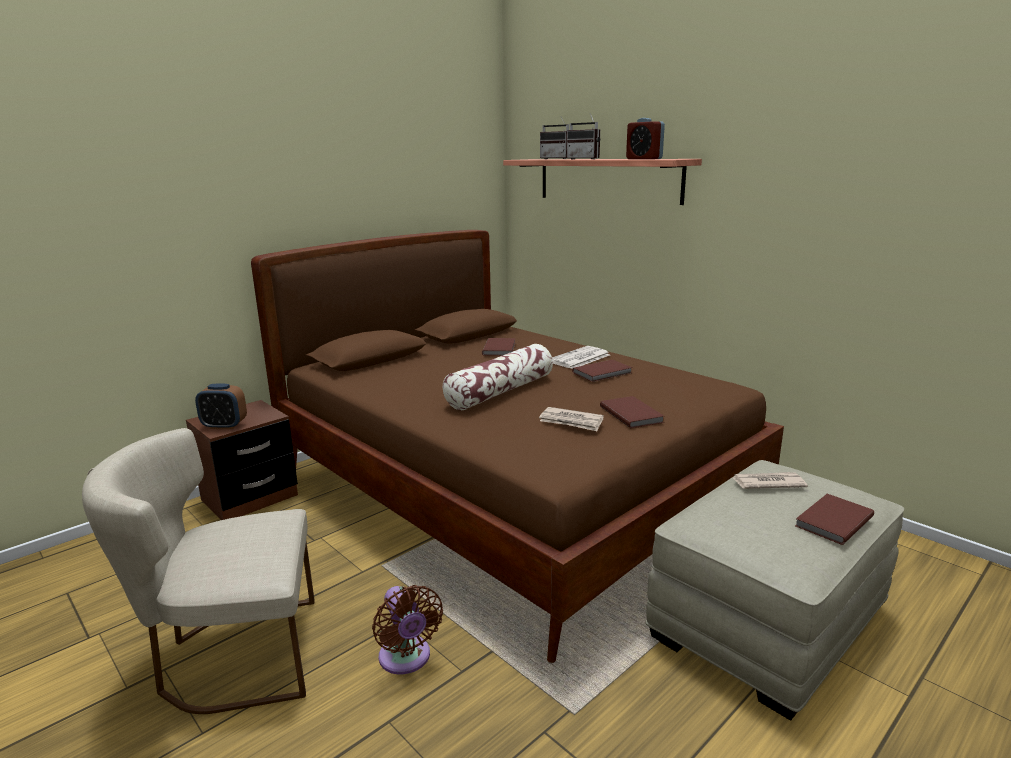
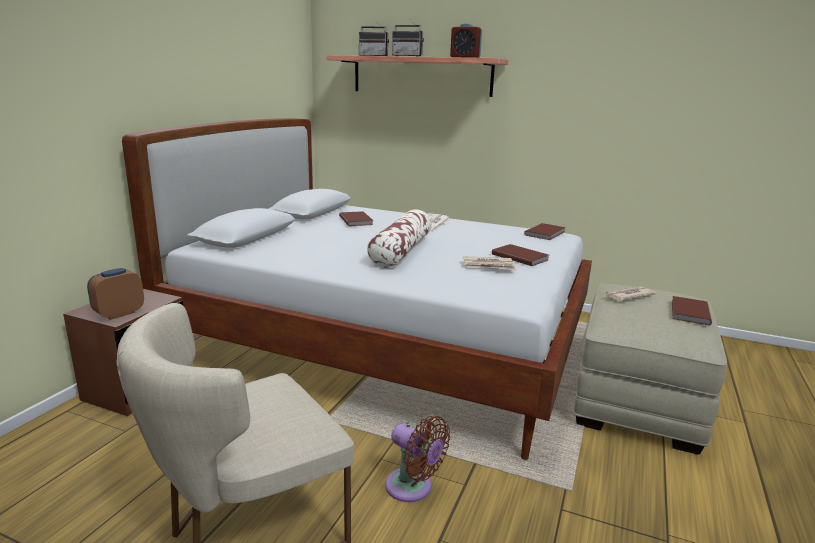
camera: 25 degrees left, 0 degrees up
(224, 426) = (119, 313): alarm clock -> alarm clock turned 150 degrees clockwise
(509, 490) = (386, 342): brown bed -> white bed
(603, 373) = (462, 231): brown book -> brown book (546, 233)

